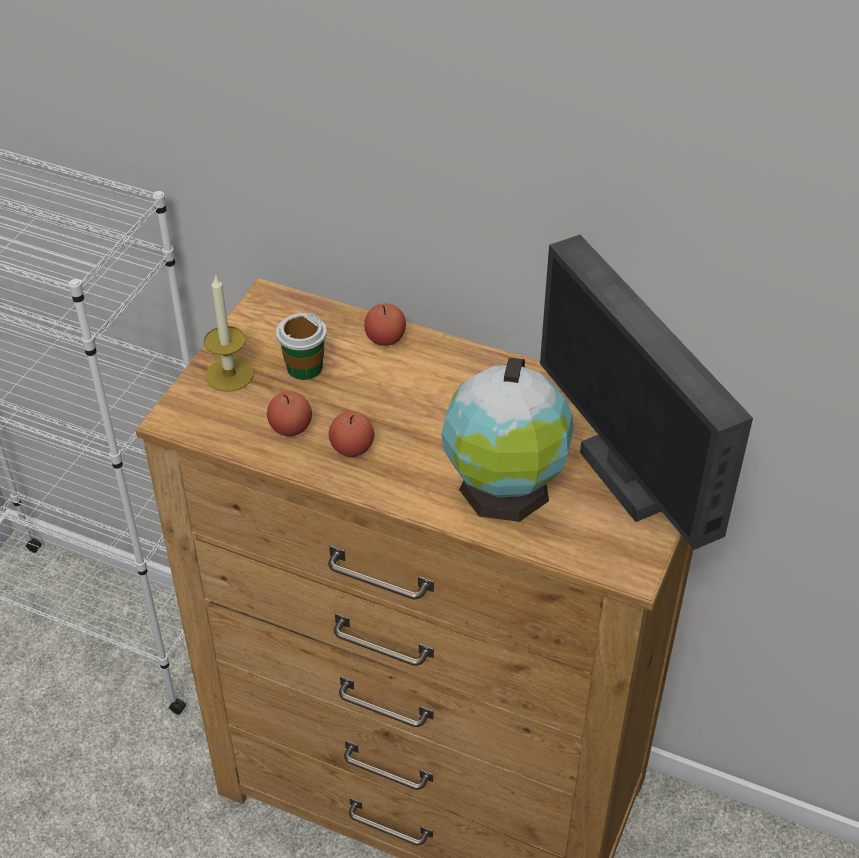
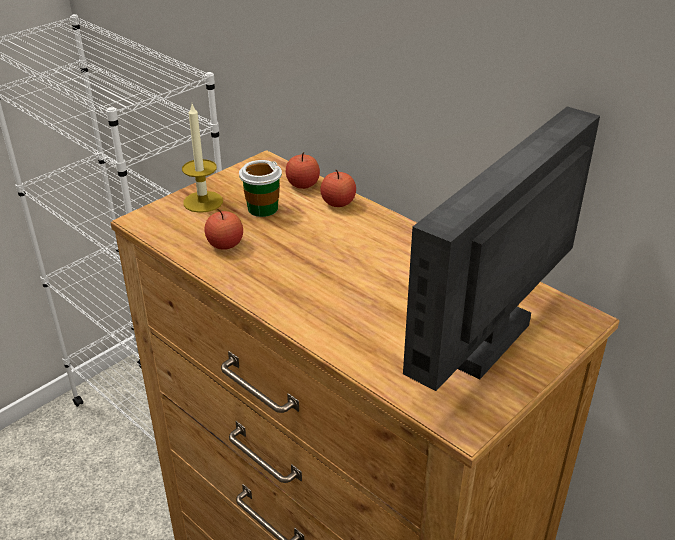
camera: 20 degrees right, 10 degrees down
(352, 448) = (264, 268): apple -> apple (303, 185)
(505, 491) = (375, 329): globe -> none
(625, 479) = (494, 346): monitor -> monitor turned 45 degrees clockwise

